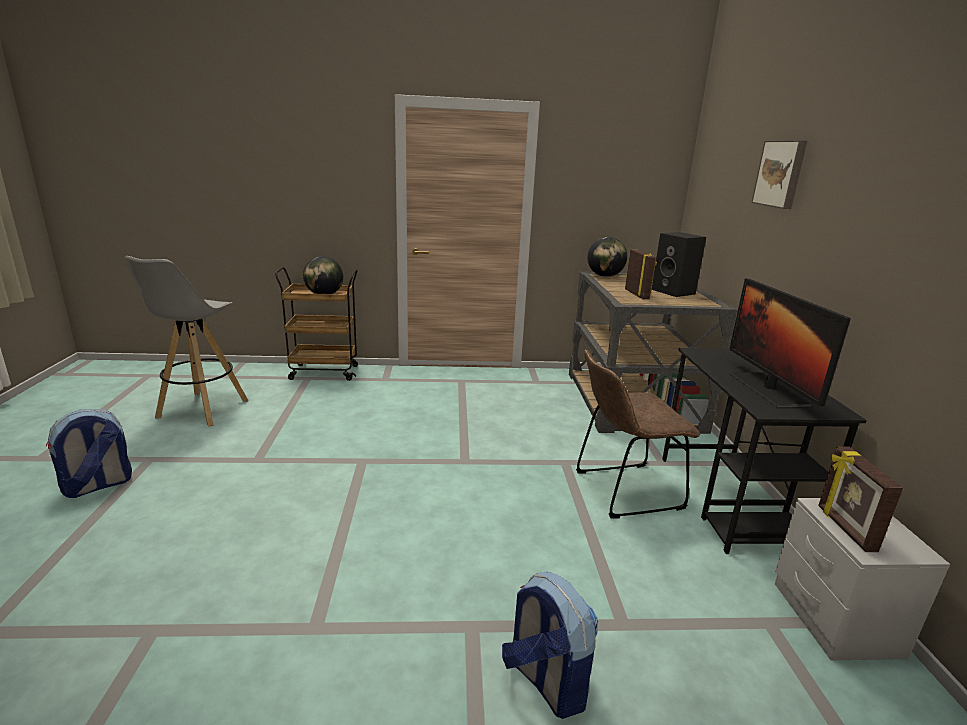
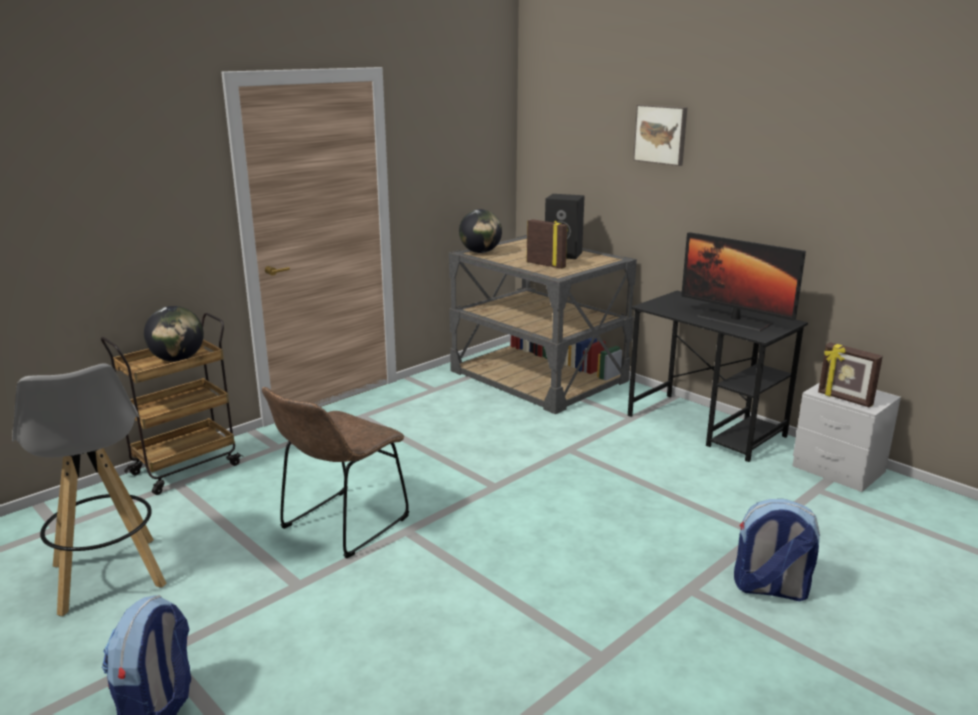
camera: 40 degrees left, 0 degrees up
(622, 491) = (638, 451): brown chair -> brown chair (341, 526)

